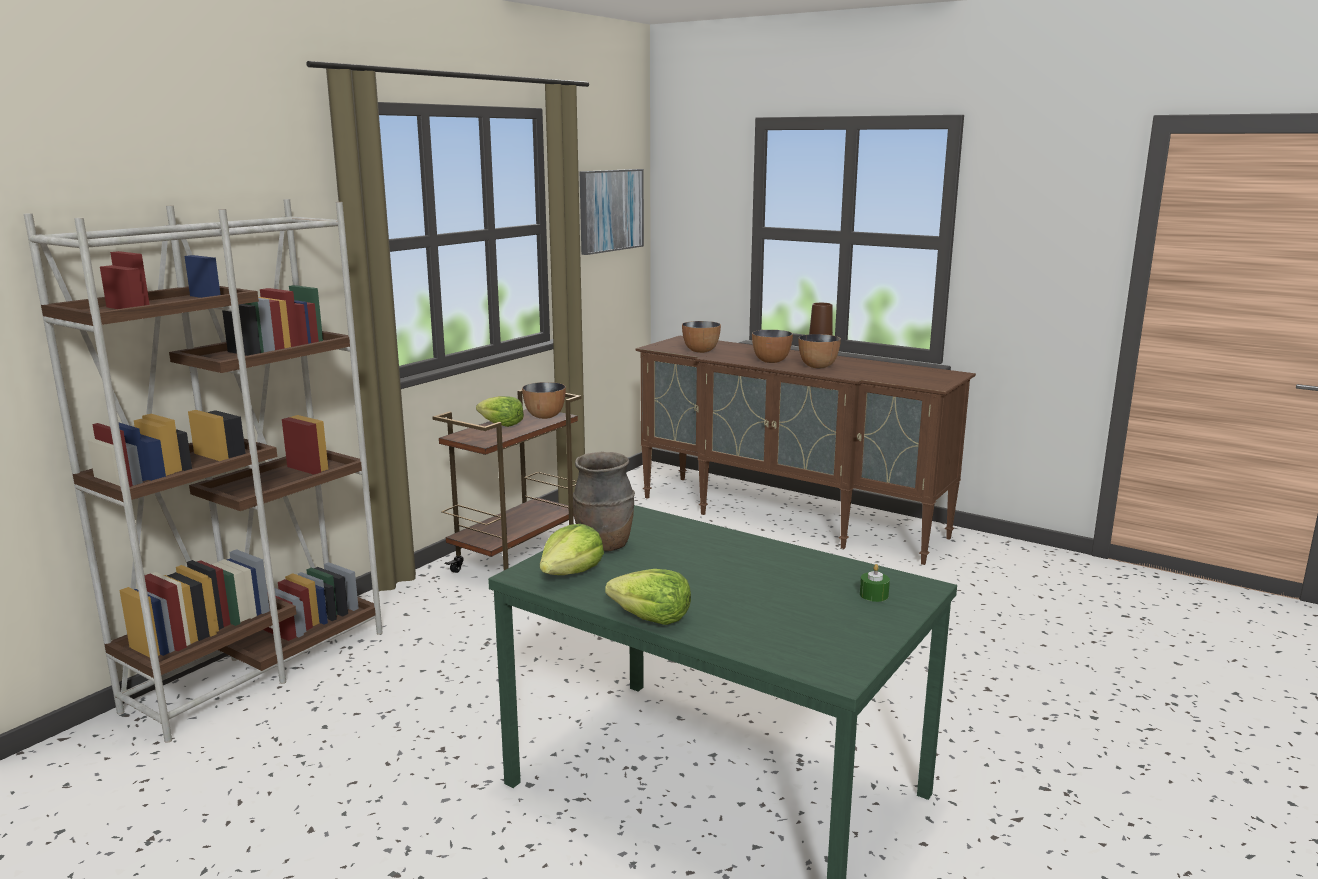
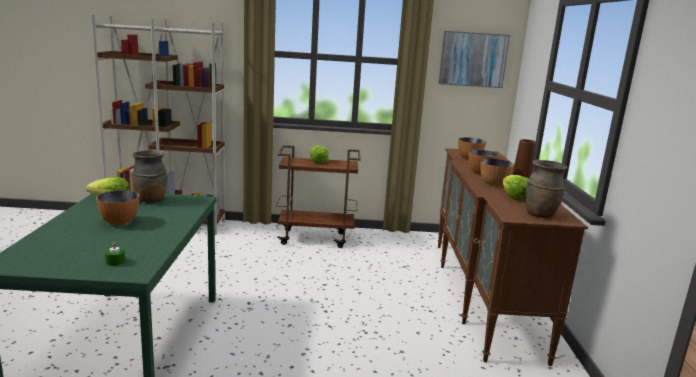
camera: 55 degrees right, 0 degrees up
(545, 416) = (345, 165): bowl -> bowl (120, 222)
(651, 618) = (61, 220): lettuce -> lettuce (514, 197)
(934, 377) = (540, 215): none -> brown vase

